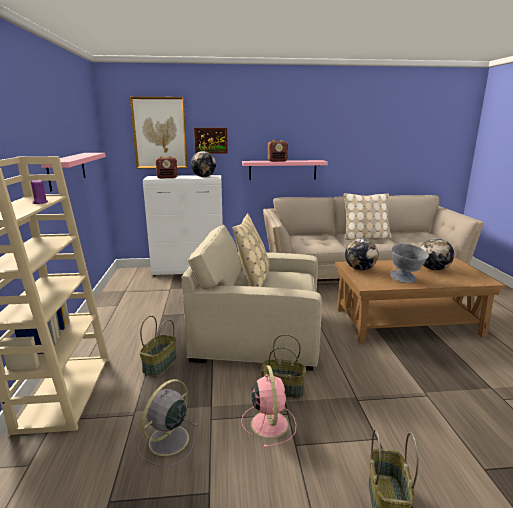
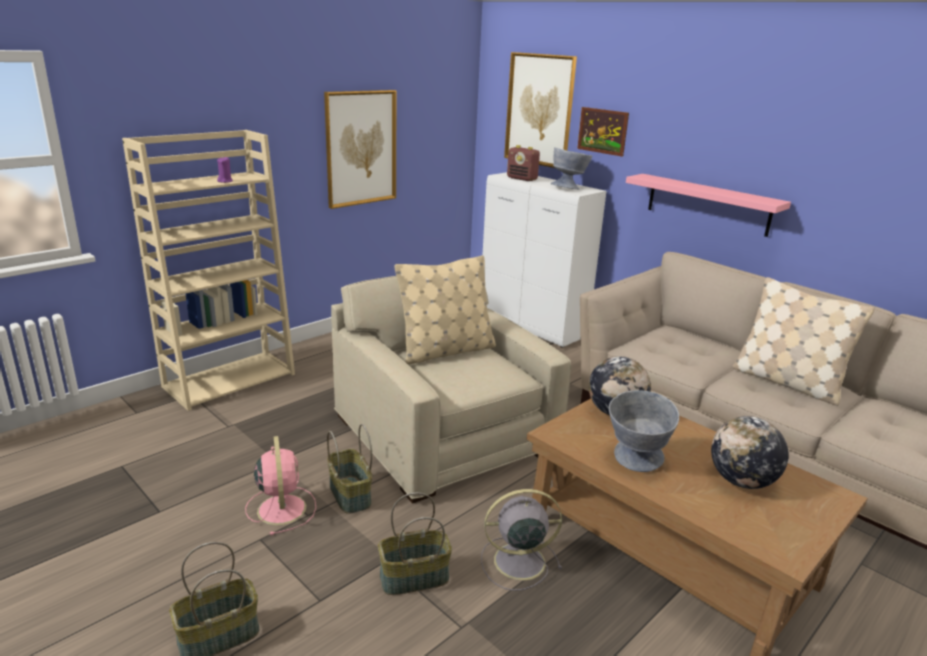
camera: 50 degrees right, 5 degrees up
(67, 170) = (361, 148): pink shelf -> picture
(160, 364) = (315, 402): basket -> basket (414, 579)
(167, 441) = (207, 460): grey fan -> grey fan (517, 561)
(203, 177) = (569, 188): globe -> grey bowl
(269, 423) = (281, 508): pink fan -> pink fan turned 60 degrees counterclockwise
(277, 161) = (690, 186): radio -> none

